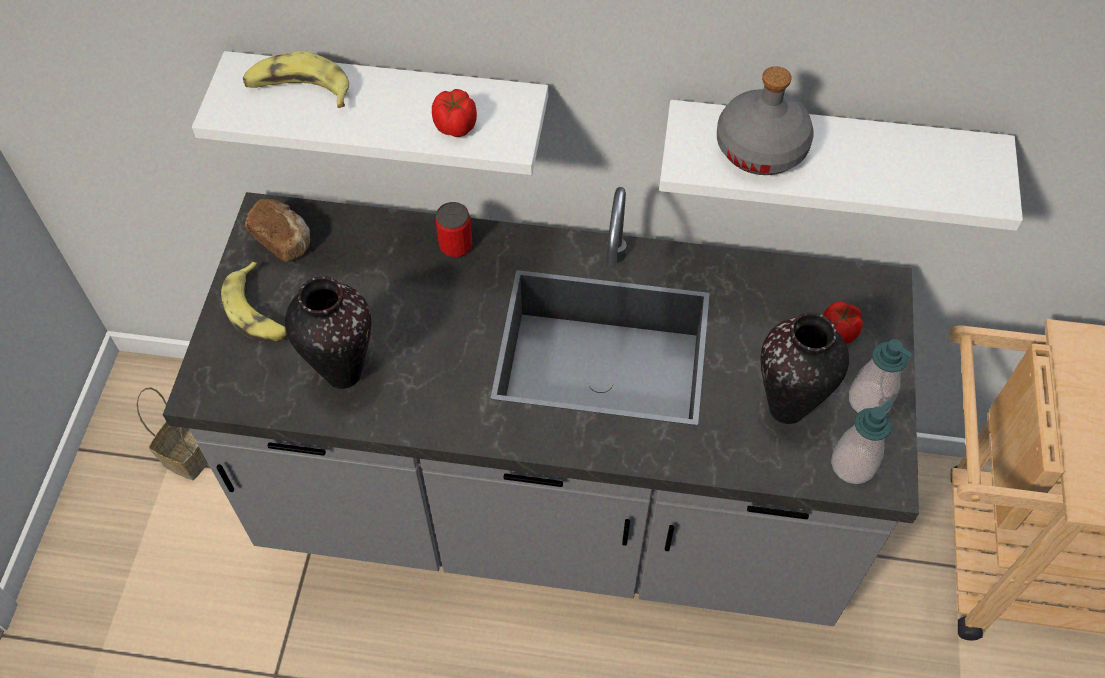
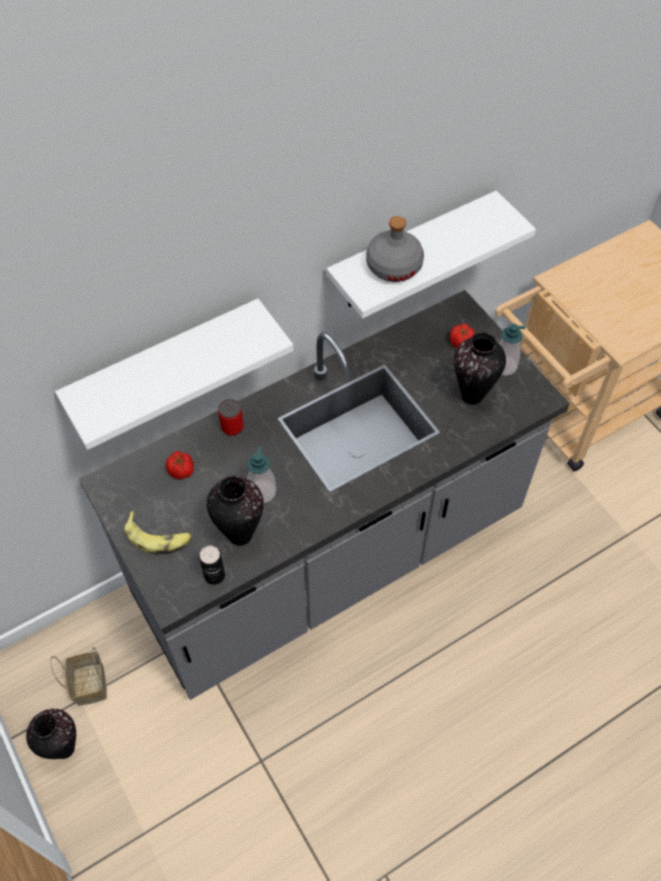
camera: 40 degrees left, 0 degrees up
(111, 498) = (63, 748): none -> vase
(271, 398) = (214, 575): none -> can
(283, 239) = (130, 489): bread -> none
(299, 90) = (126, 384): banana -> none
(456, 127) = (234, 350): tomato -> tomato (182, 471)
(853, 465) = (524, 401): soap dispenser -> soap dispenser (262, 492)

